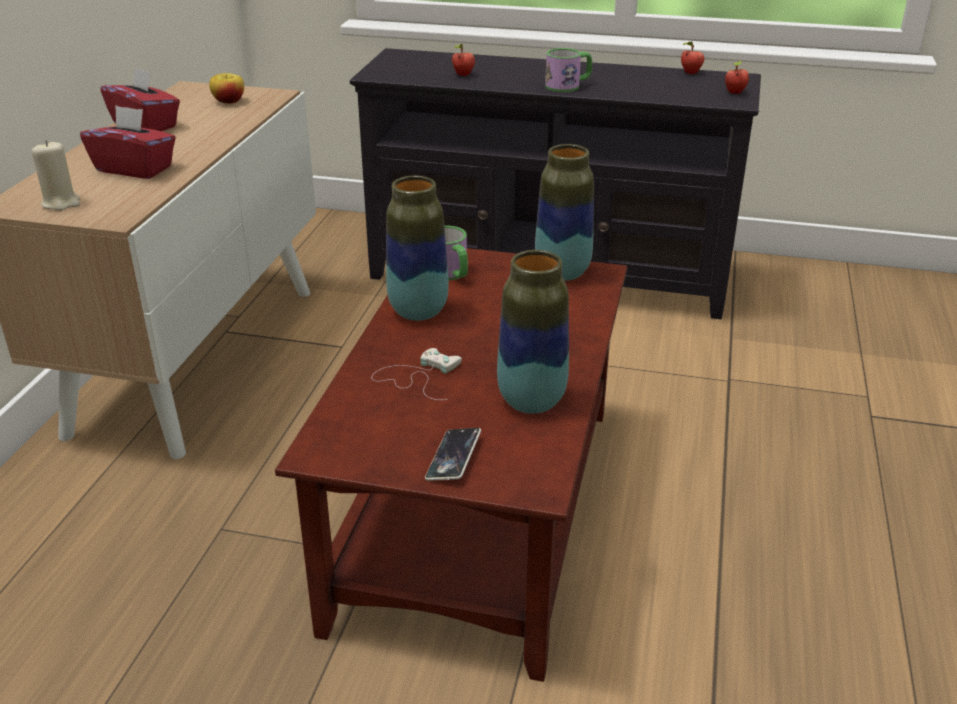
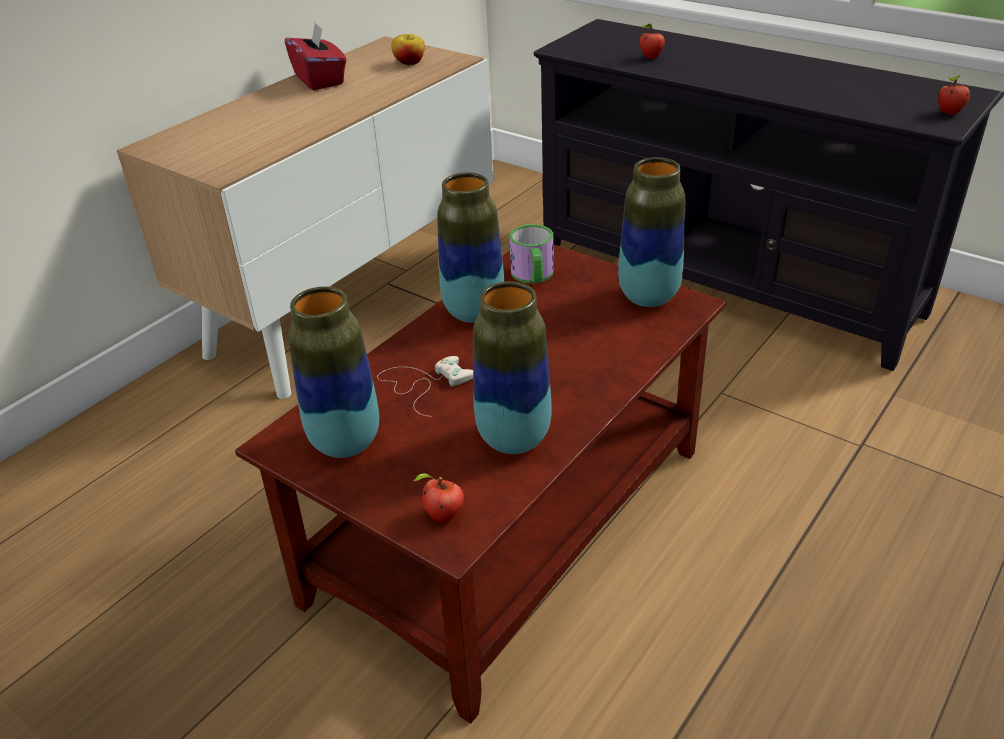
camera: 25 degrees right, 5 degrees up
(61, 203) = (192, 150): beige candle -> none
(135, 169) = (276, 123): red tissue box -> none
(381, 438) = (345, 442): none -> vase
(453, 458) = (395, 482): phone -> none
(568, 85) = (754, 82): mug -> none
(690, 73) = (913, 81): apple -> apple (442, 517)

